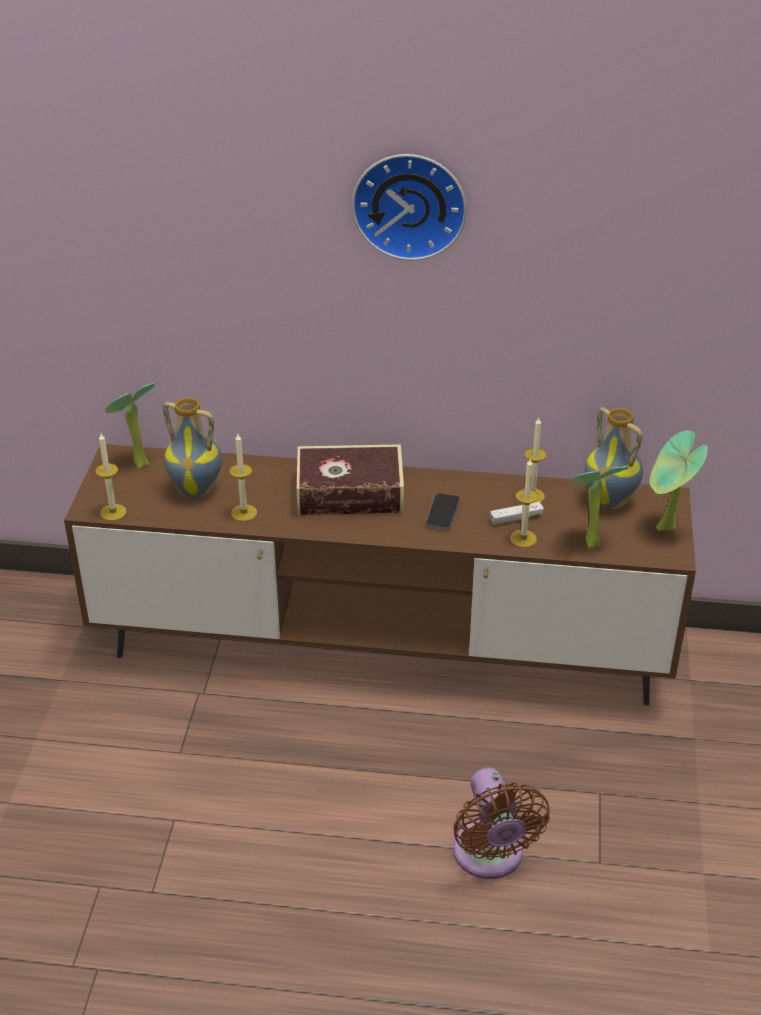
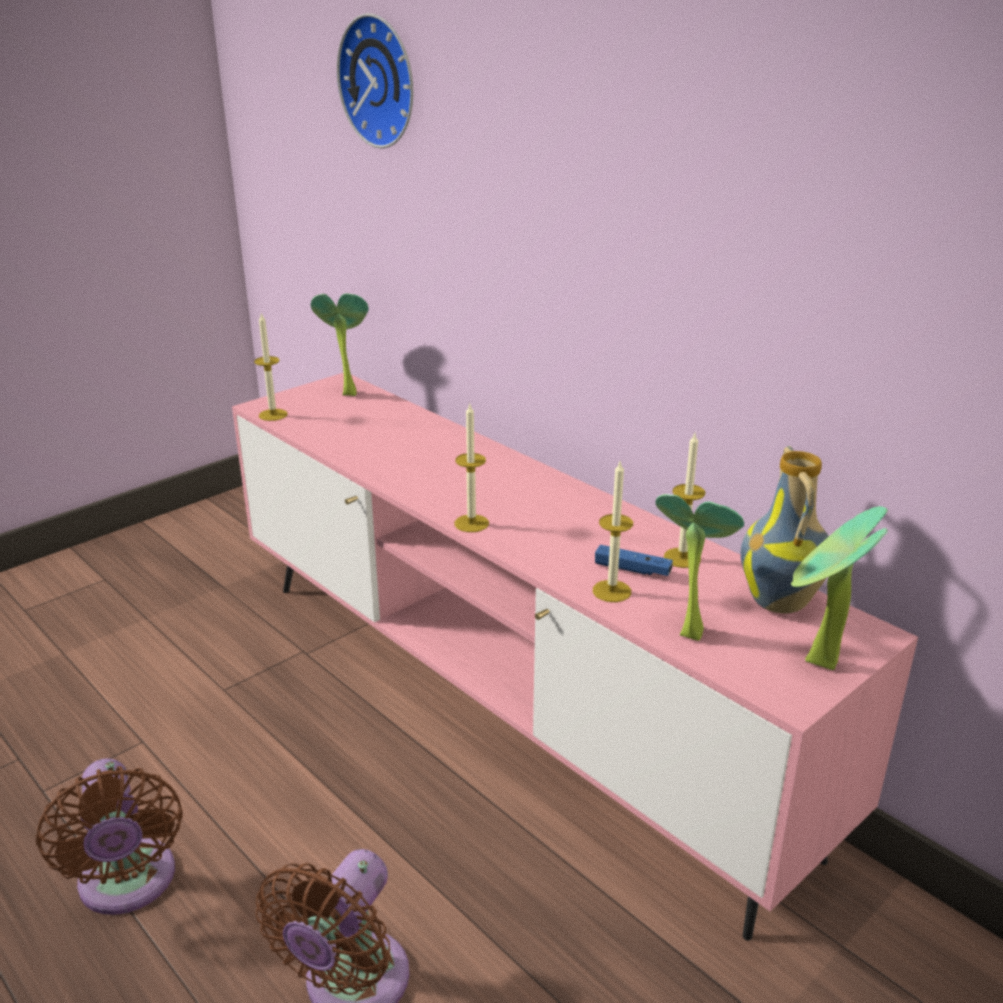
camera: 40 degrees right, 10 degrees down
(197, 488) = (363, 424): vase -> none
(244, 513) = (370, 455): candle -> candle (471, 523)
(296, 899) = (128, 885): none -> brown fan
(350, 492) = (489, 478): book -> none
(380, 650) = (504, 702): brown tv stand -> pink tv stand
(410, 204) = (606, 93): wall clock -> wall clock (382, 81)
(442, 513) = (556, 531): phone -> none
(516, 518) = (632, 569): white game controller -> blue game controller

